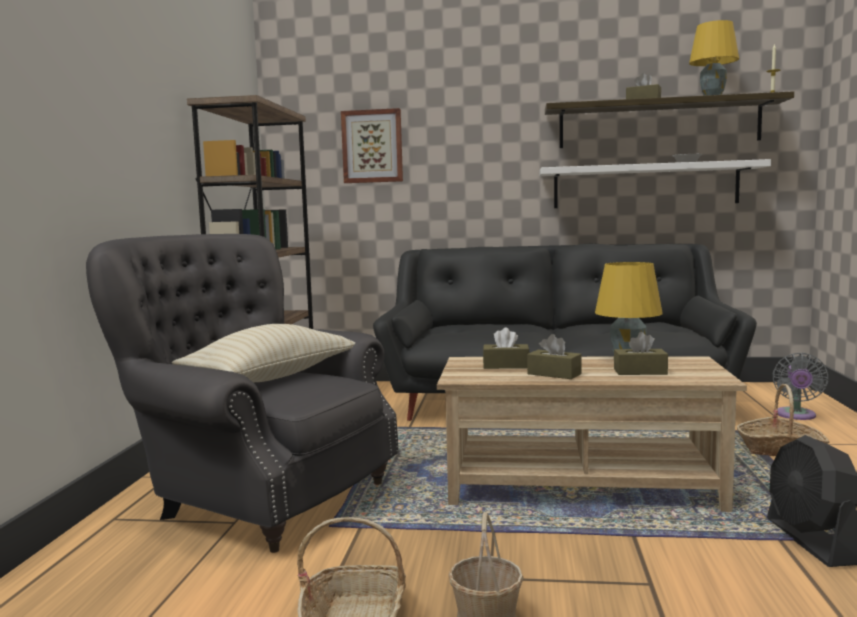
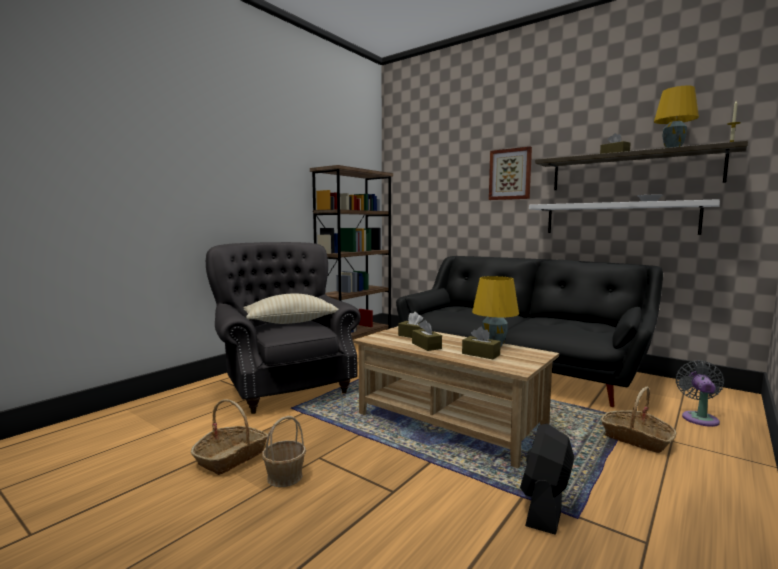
camera: 30 degrees right, 0 degrees up
(372, 146) = (437, 190): picture -> picture (510, 174)
(796, 415) = (699, 418): grey fan -> grey fan turned 150 degrees clockwise

